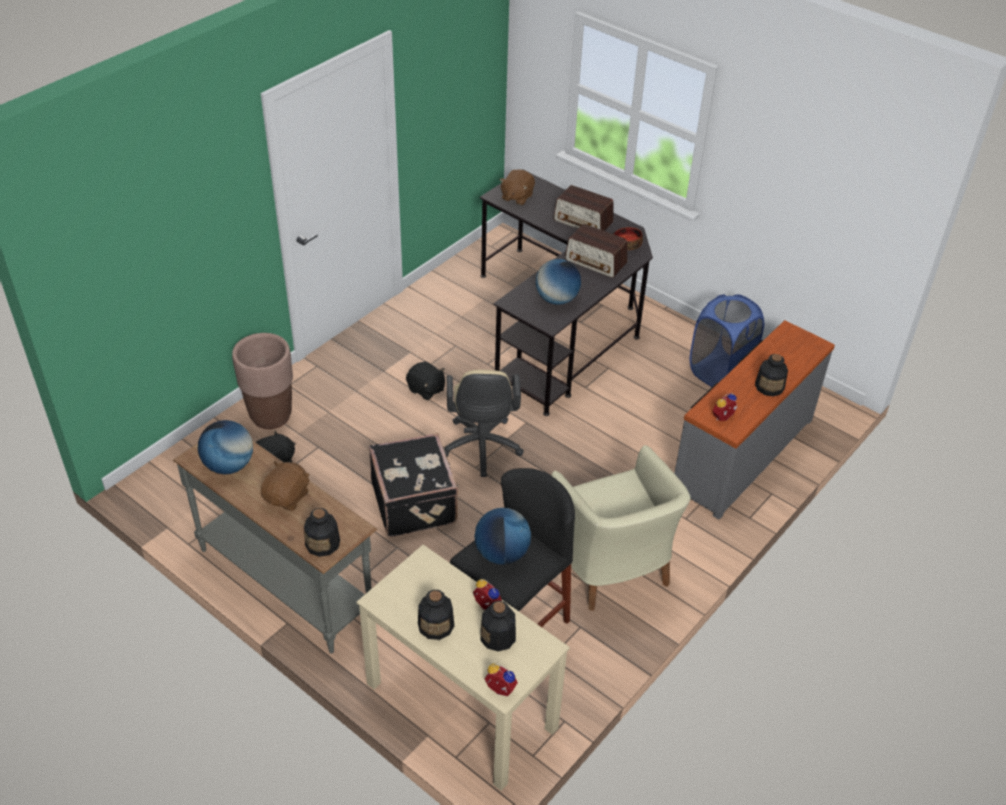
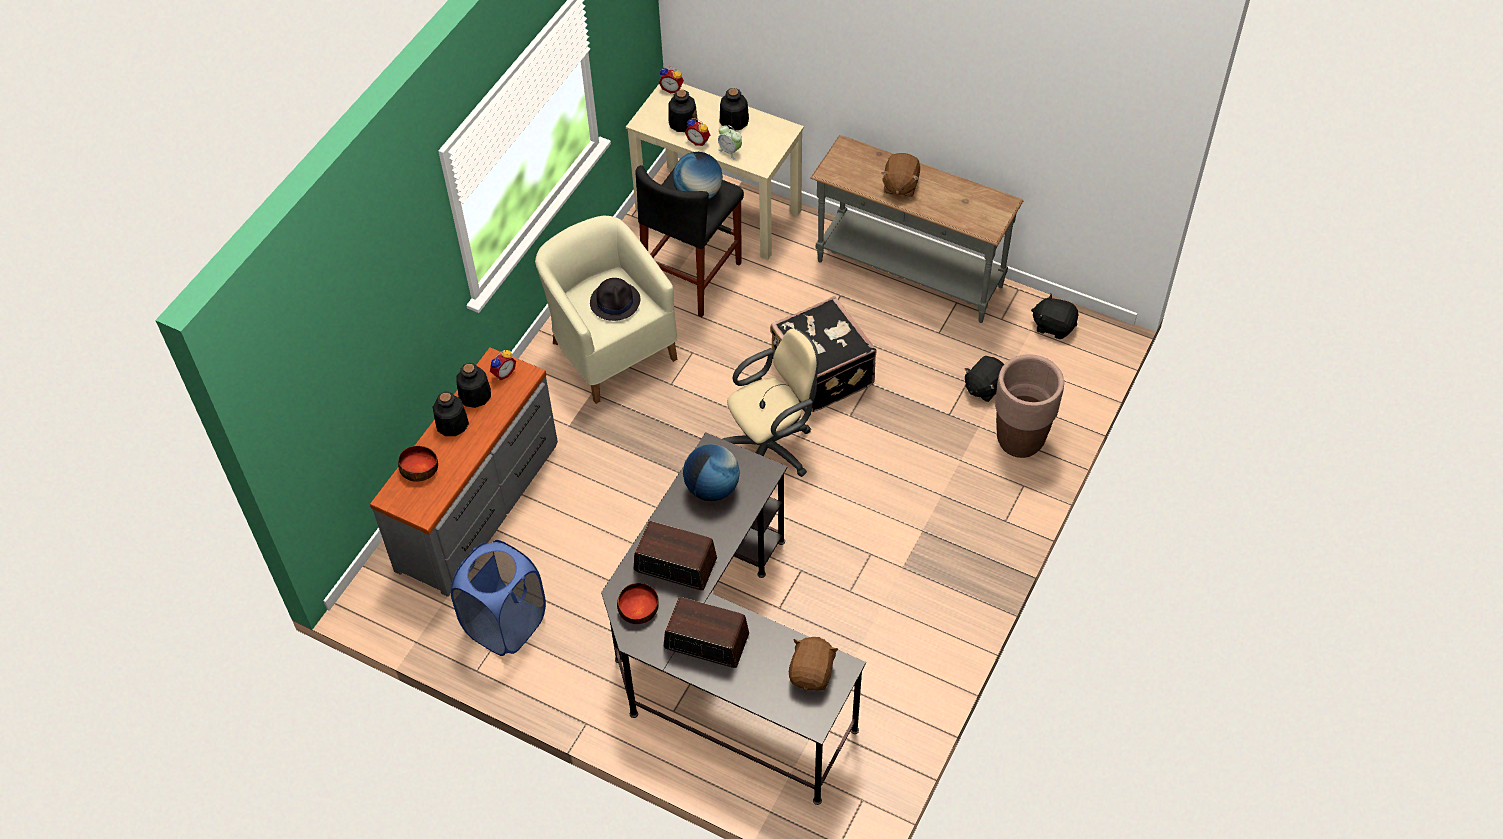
camera: 170 degrees right, 10 degrees up
(229, 465) = (968, 202): globe -> none
(323, 543) = (849, 154): bottle -> bottle (474, 395)
(426, 389) = (862, 514): black plush toy -> black plush toy (1053, 326)
(453, 586) = (730, 151): none -> alarm clock
(481, 449) = (772, 448): beige office chair -> beige office chair turned 75 degrees clockwise
(608, 501) = (615, 301): none -> black hat
(795, 360) = (420, 468): none -> bowl

